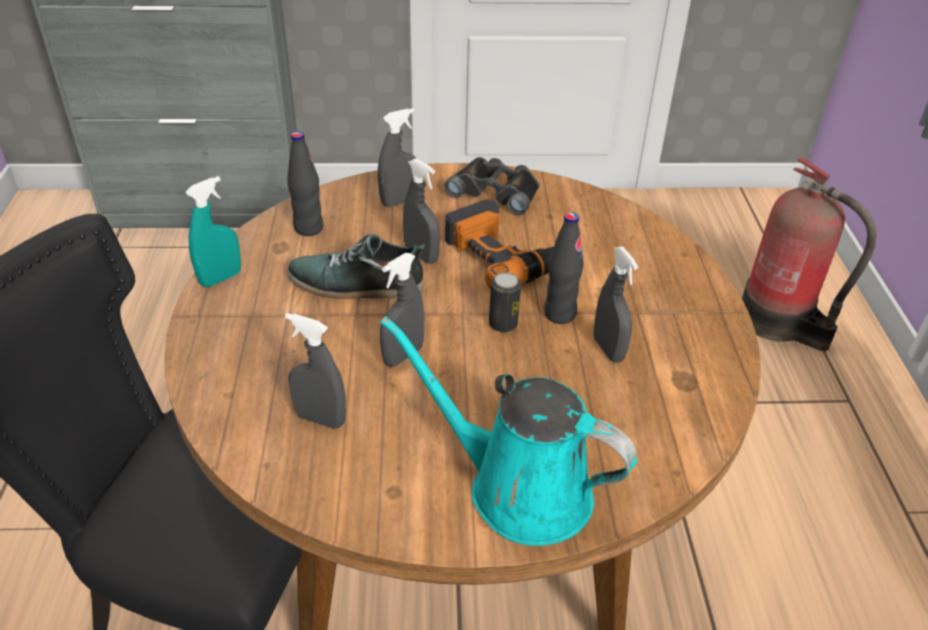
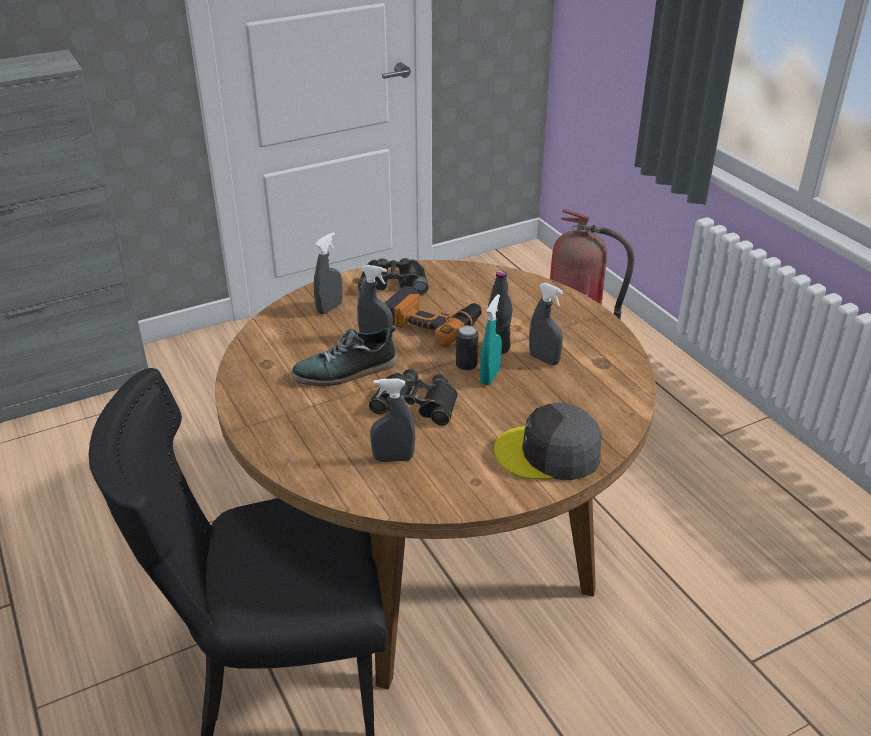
camera: 25 degrees left, 5 degrees down
(220, 278) = (240, 397): turquoise spray bottle -> turquoise spray bottle (490, 376)
(308, 228) = (276, 345): black bottle -> none
(403, 355) = (416, 404): grey spray bottle -> black binoculars
(518, 488) = (549, 453): turquoise watering can -> grey cap

